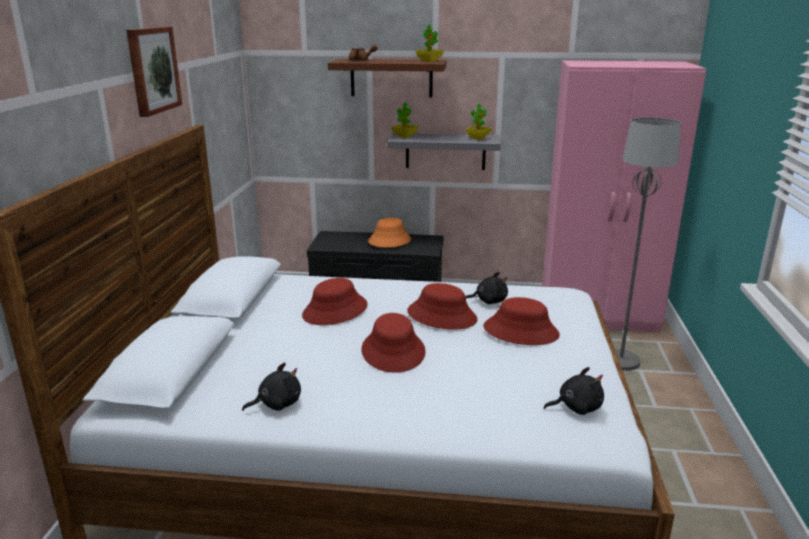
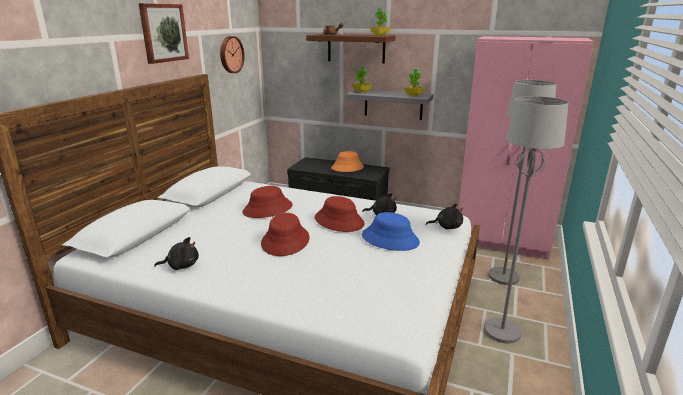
camera: 15 degrees right, 0 degrees up
(219, 93) = (230, 54): none -> wall clock
(521, 331) = (390, 239): red hat -> blue hat
(576, 407) = (391, 301): black plush toy -> black plush toy (446, 227)
(651, 427) = (502, 331): none -> grey floor lamp

